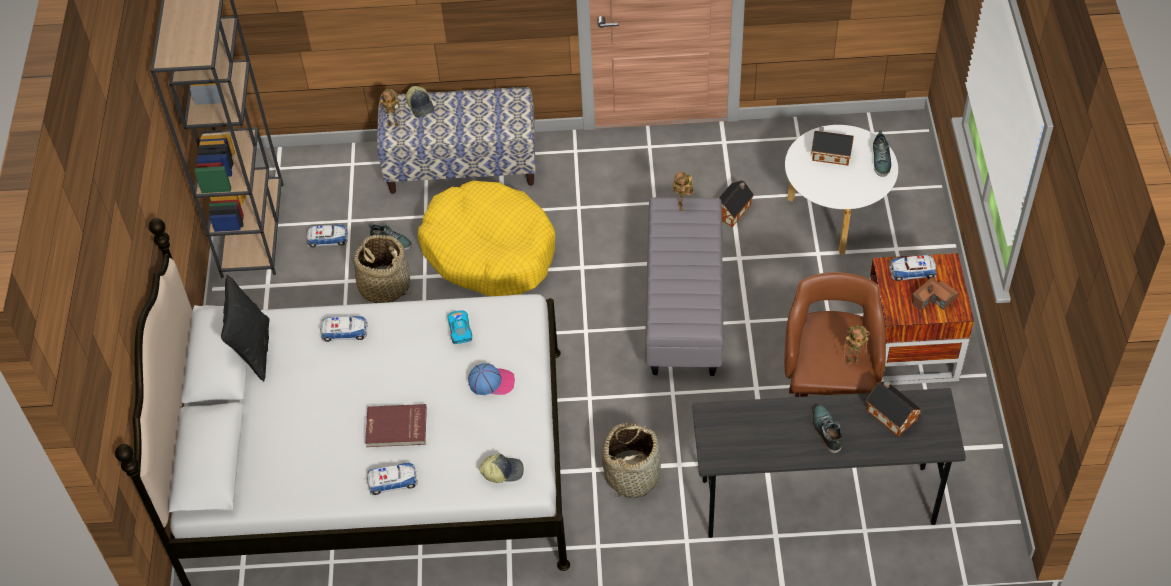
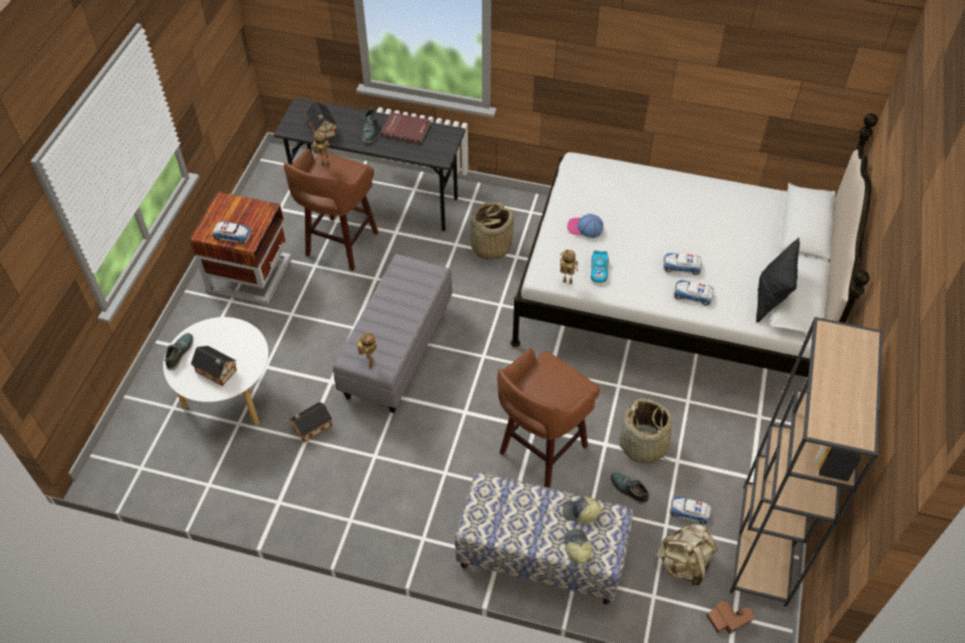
camera: 165 degrees left, 0 degrees up
(327, 195) = (684, 563): none -> beige backpack
(392, 481) = (672, 184): toy car -> toy car (681, 266)
(393, 124) = (610, 533): toy robot -> toy robot (566, 282)
(396, 428) = (663, 214): red book -> red book (406, 129)
(489, 251) = (540, 452): yellow dog bed -> brown stool
(502, 471) = (594, 170): cap -> cap (580, 513)
(934, 299) = (233, 211): toy house -> toy house (728, 620)

